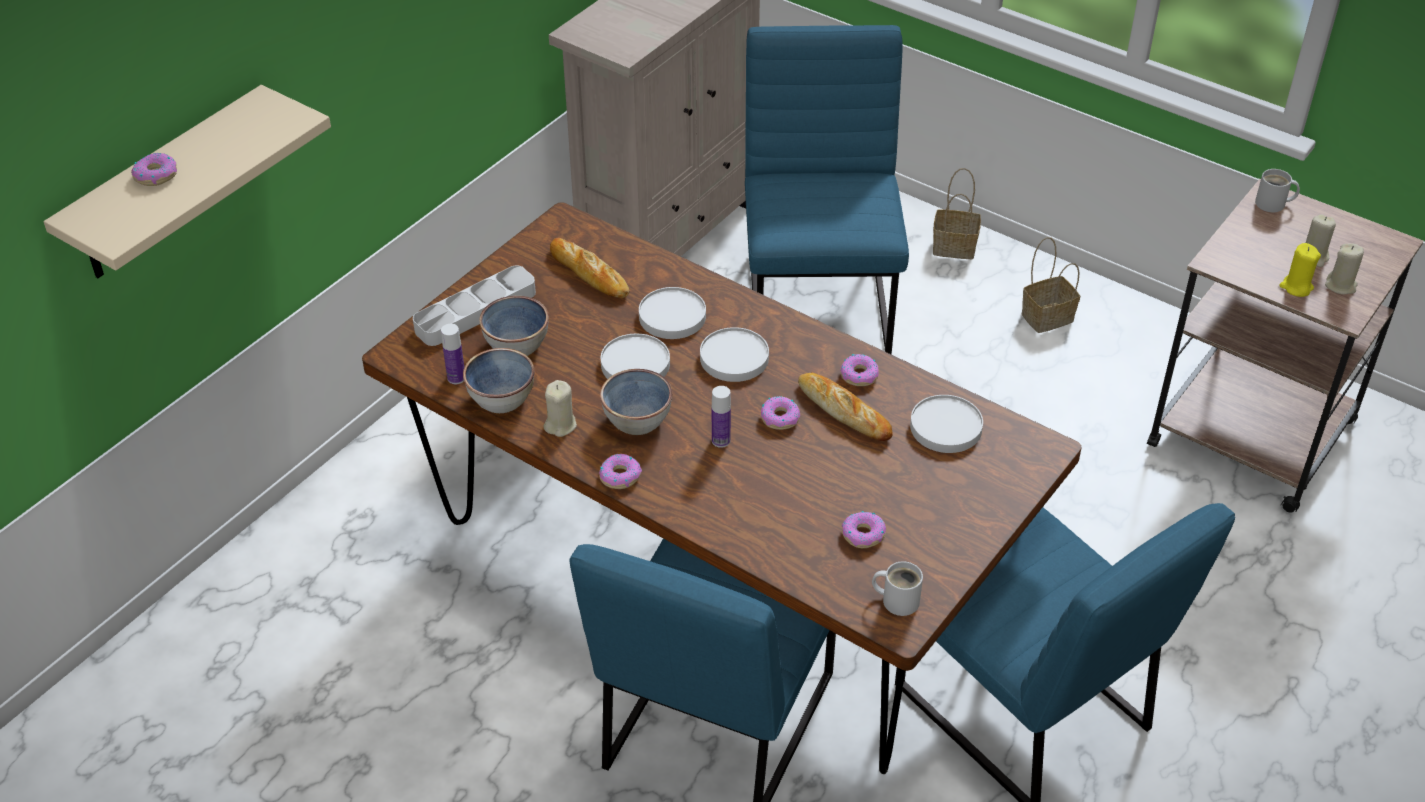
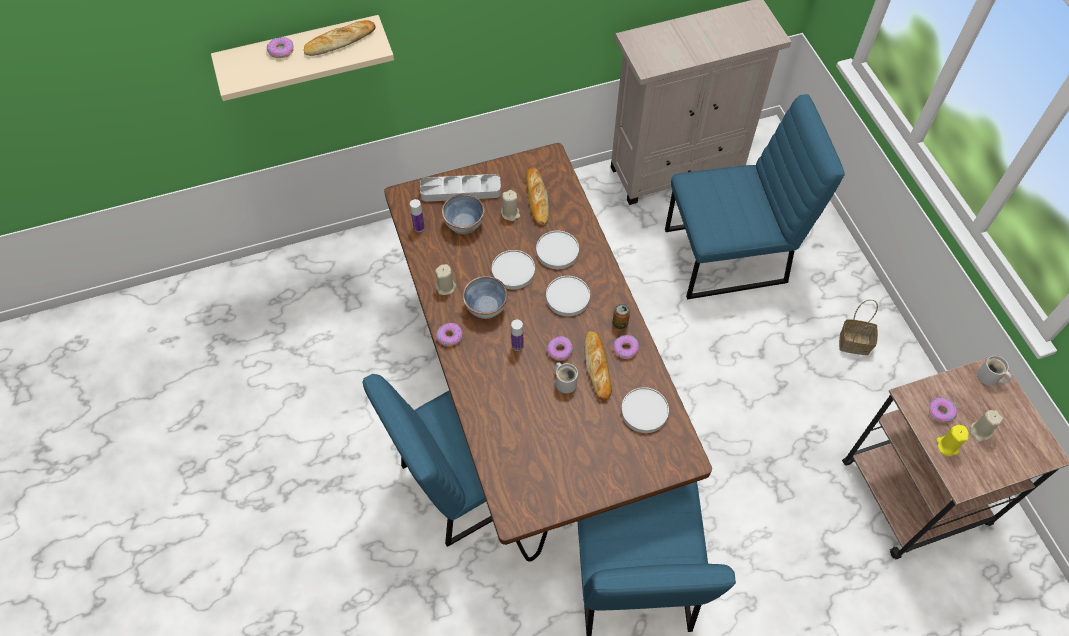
camera: 35 degrees right, 15 degrees up
(235, 132) = (339, 41): none -> bread
(501, 398) = (430, 253): bowl -> none
(819, 297) = (729, 256): blue chair -> blue chair turned 45 degrees clockwise
(826, 352) = (620, 323): none -> can
(863, 535) = (541, 450): donut -> donut (941, 412)
(897, 599) = (525, 501): white mug -> white mug (565, 381)
(955, 247) = (838, 265): basket -> none
(1341, 285) = (979, 462): beige candle -> beige candle (510, 213)

